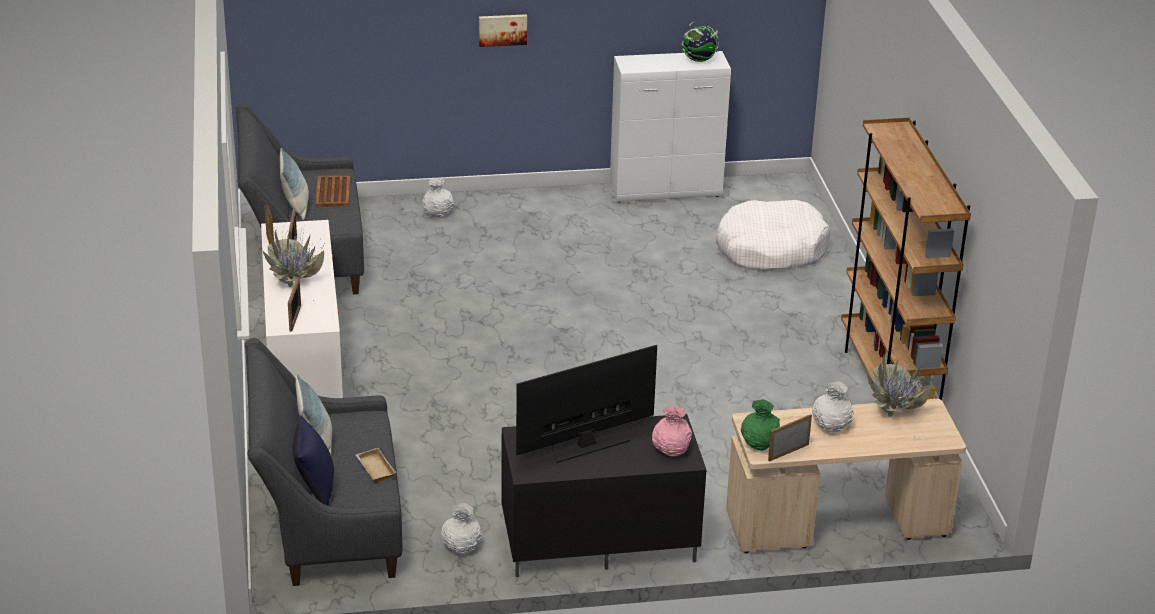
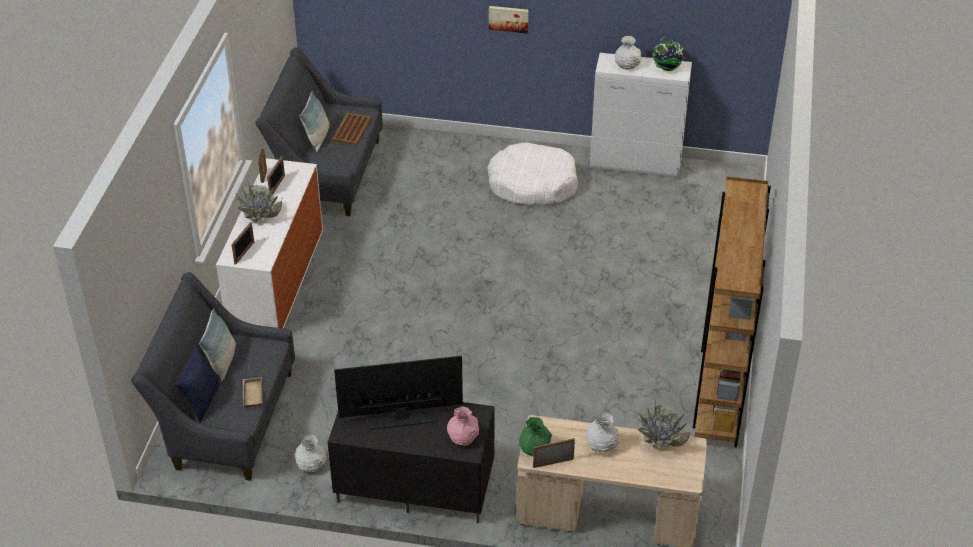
camera: 20 degrees right, 10 degrees up
(438, 213) = (446, 152): white vase -> white vase (627, 65)
(771, 249) = (692, 237): white dog bed -> white dog bed (532, 184)

